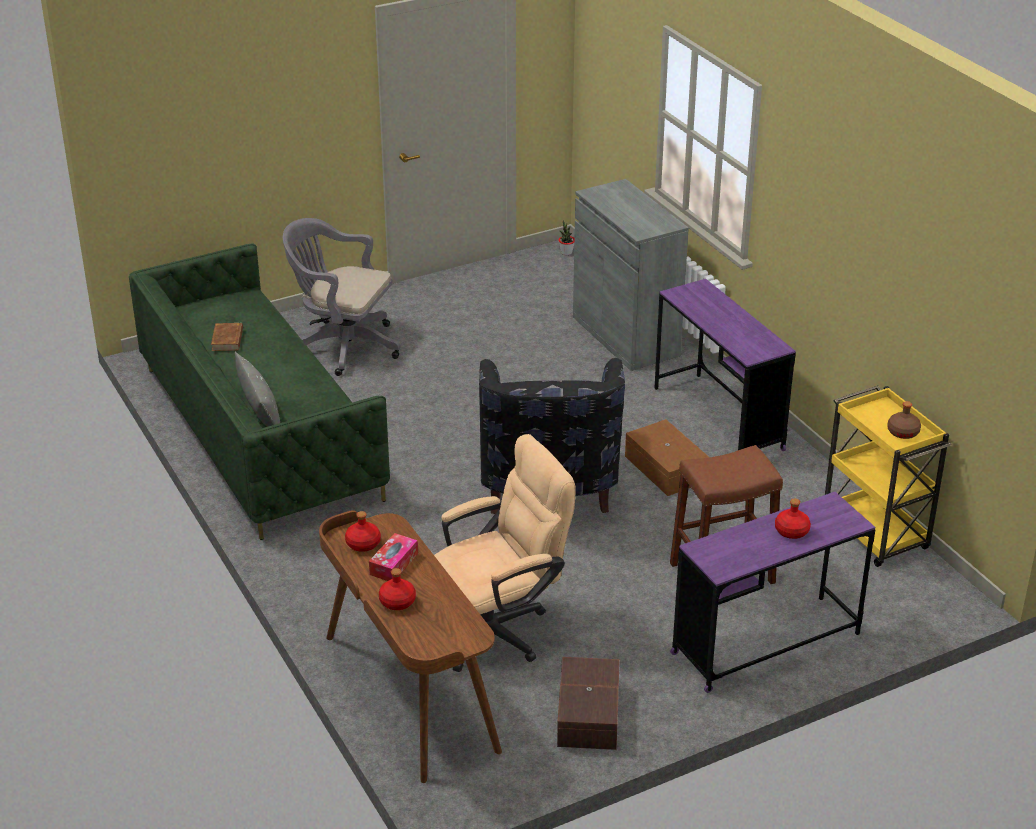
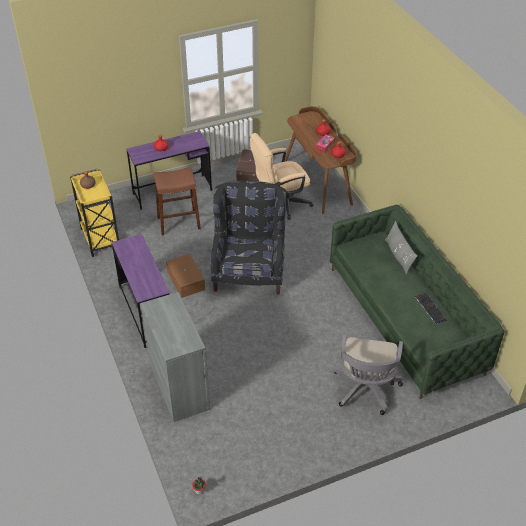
camera: 175 degrees left, 10 degrees up
(228, 339) = (429, 308): brown book -> keyboard
(343, 345) = (365, 390): grey office chair -> grey office chair turned 75 degrees clockwise

